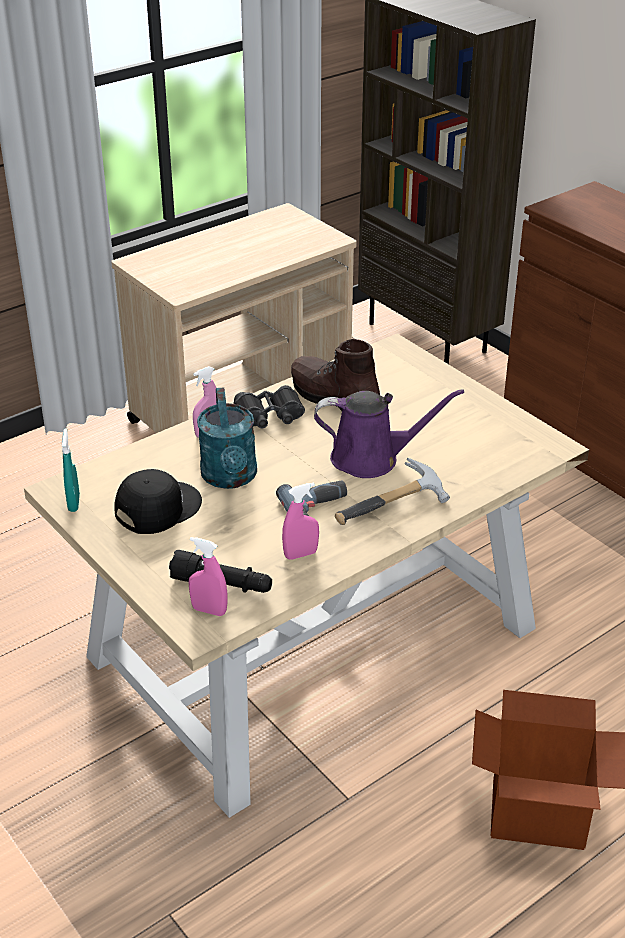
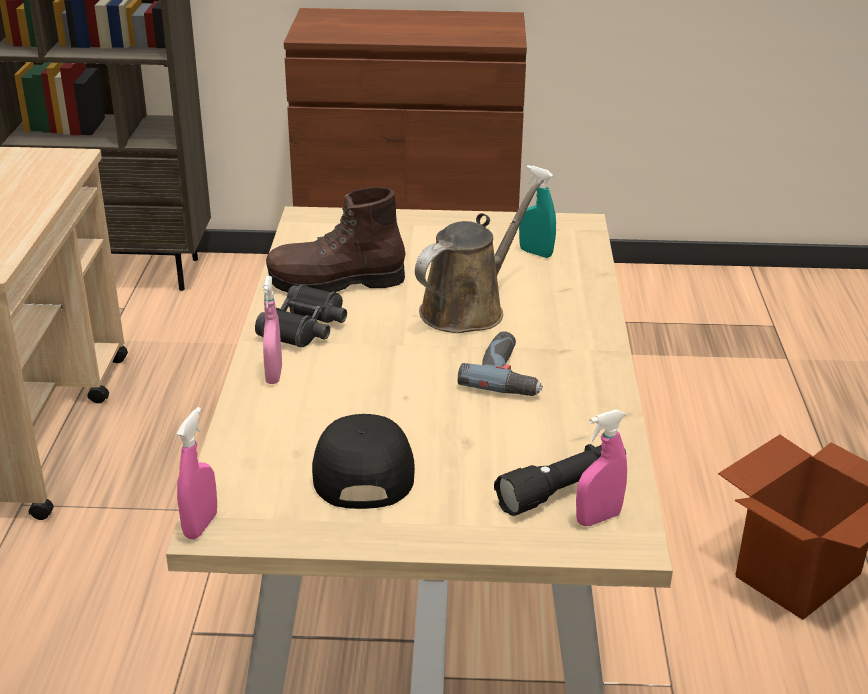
camera: 50 degrees left, 5 degrees down
(74, 503) = (262, 526): turquoise spray bottle -> turquoise spray bottle (535, 253)
(230, 478) = (378, 399): turquoise watering can -> none
(300, 554) = (571, 417): pink spray bottle -> pink spray bottle (200, 525)
(371, 458) = (468, 309): purple watering can -> brown watering can
(394, 508) = (565, 334): hammer -> none

